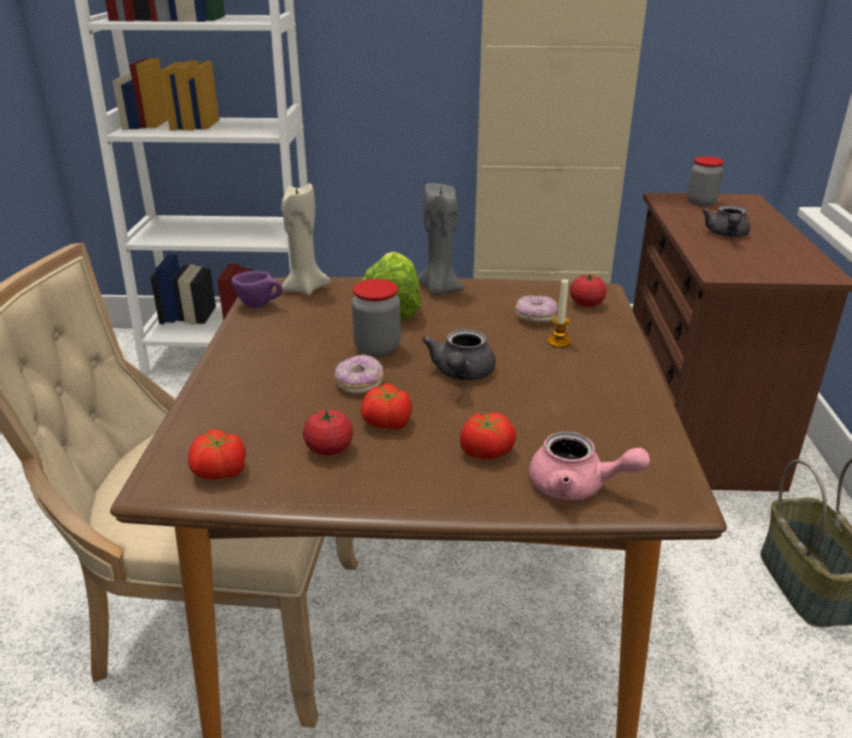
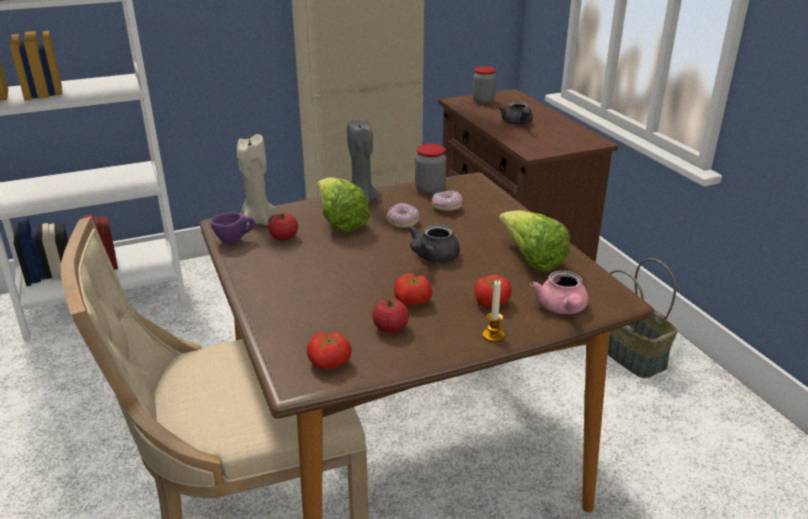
camera: 25 degrees left, 0 degrees up
(359, 384) = (369, 280): donut -> donut (402, 222)
(377, 348) = (357, 253): jar -> jar (430, 190)
(461, 374) = (432, 257): grey teapot -> grey teapot turned 45 degrees clockwise
(559, 342) = (476, 221): candle -> candle (493, 335)
(577, 487) = (562, 309): pink teapot -> pink teapot turned 90 degrees clockwise
(586, 304) = (471, 191): tomato -> tomato (284, 237)
(591, 408) = (531, 259): none -> lettuce

